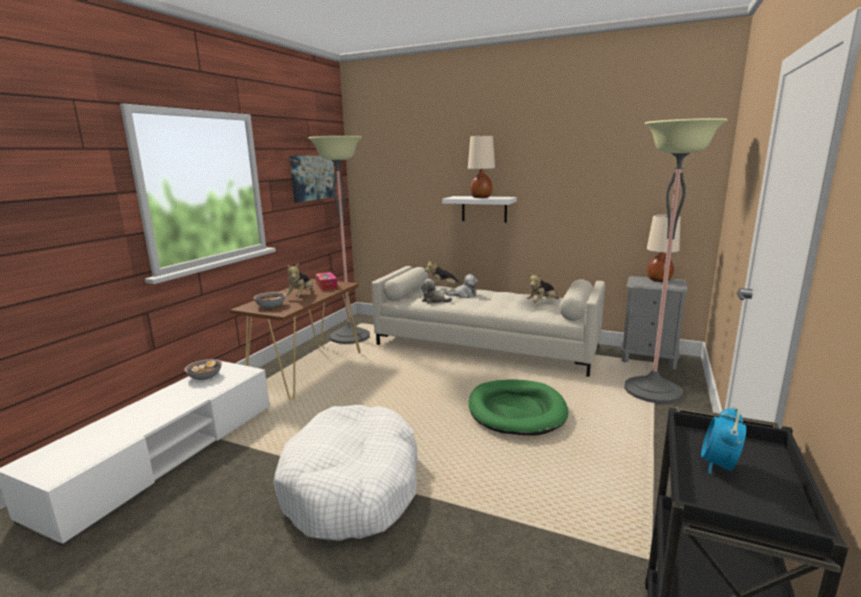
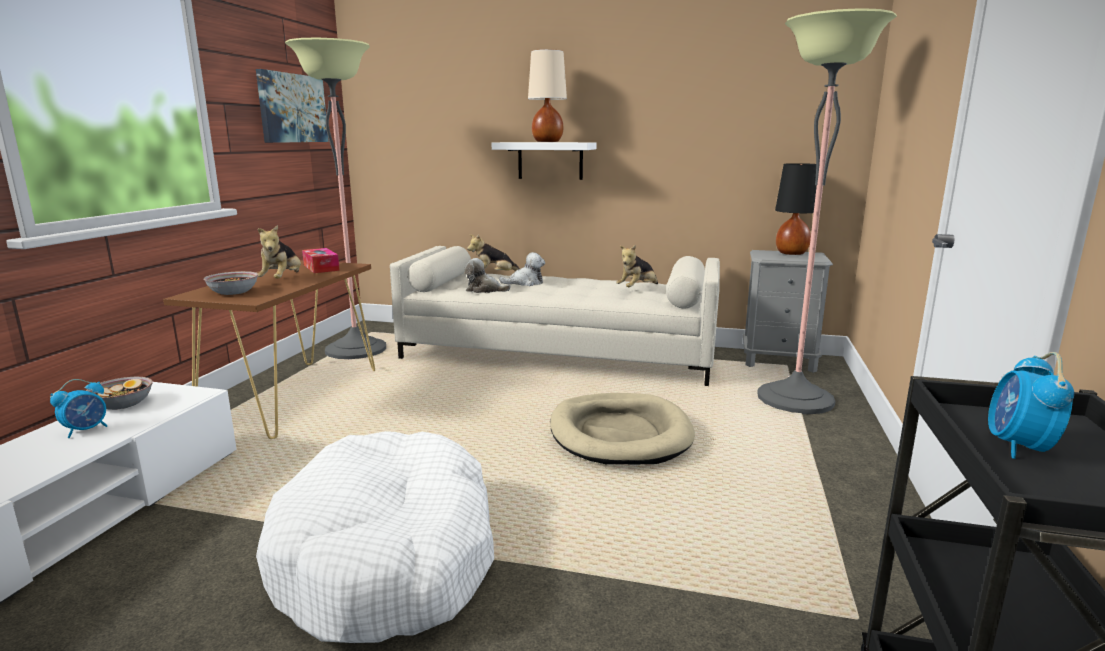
camera: 10 degrees left, 0 degrees up
(184, 393) = (86, 430): none -> alarm clock
(516, 411) = (620, 434): green dog bed -> beige dog bed
(658, 280) = (791, 253): beige table lamp -> black table lamp

